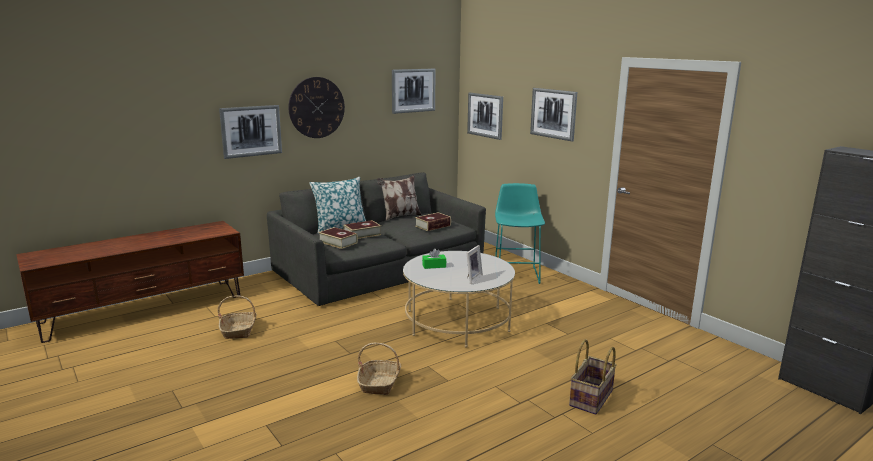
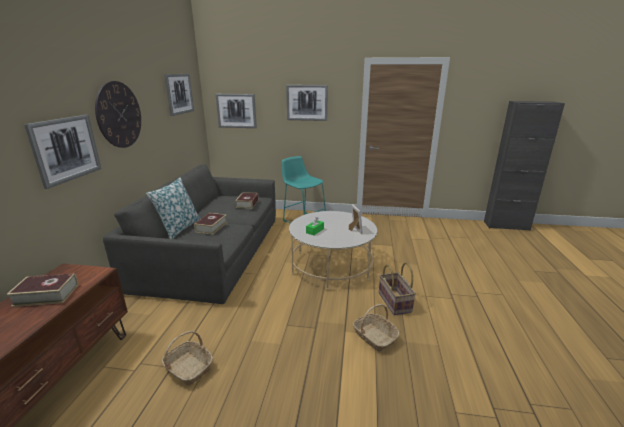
camera: 45 degrees left, 5 degrees up
(338, 242) = (206, 241): book -> book (46, 295)
(400, 216) = (208, 204): pillow -> none
(592, 398) = (467, 275): basket -> basket (395, 302)

